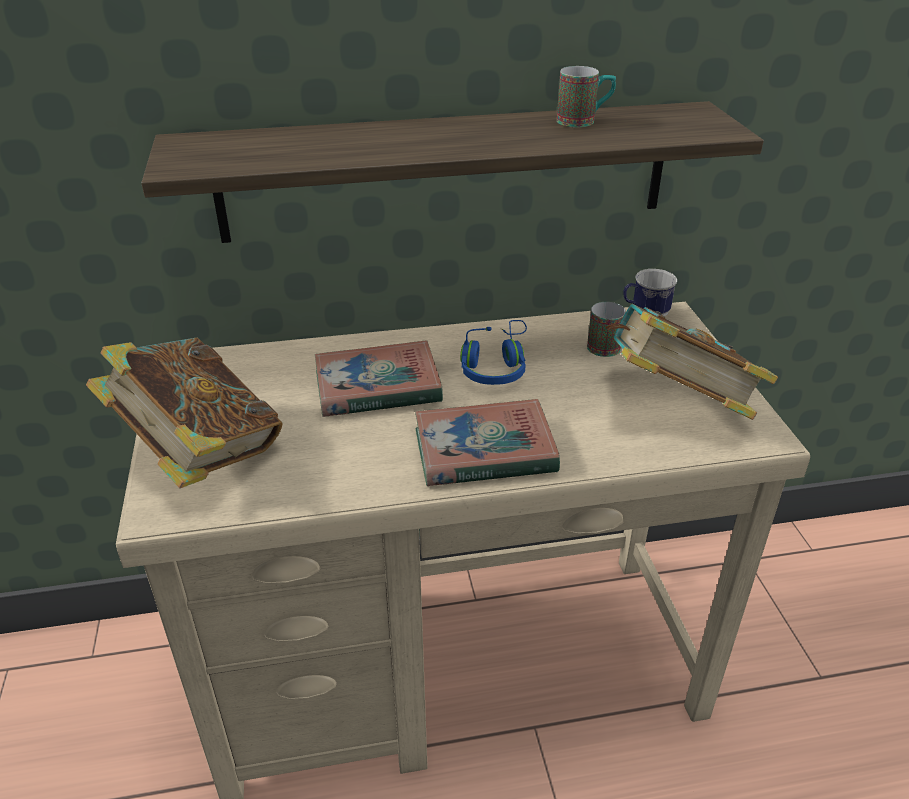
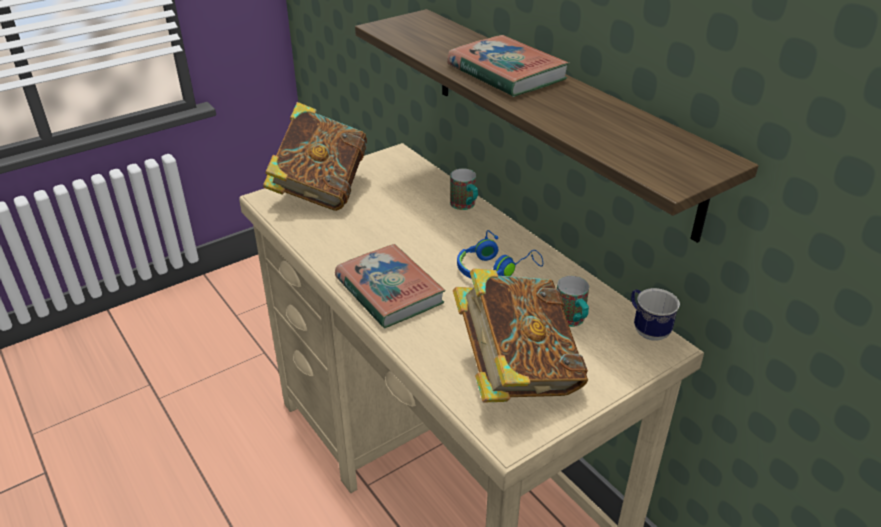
camera: 65 degrees right, 0 degrees up
(377, 387) = (428, 228): book -> book (506, 73)
(584, 121) = (614, 118): mug -> mug (465, 206)

